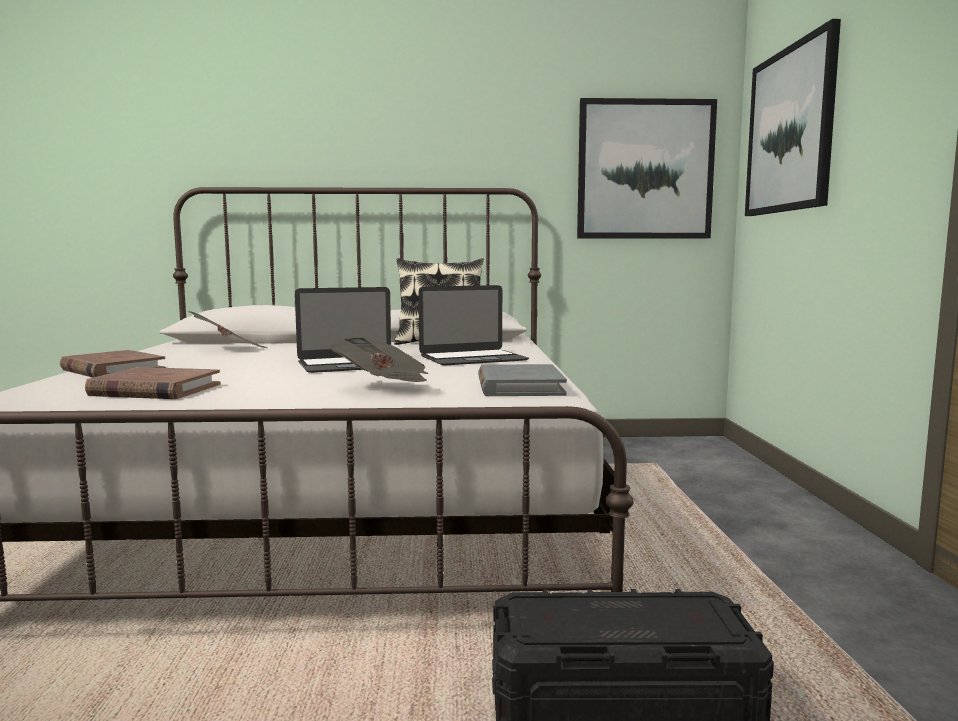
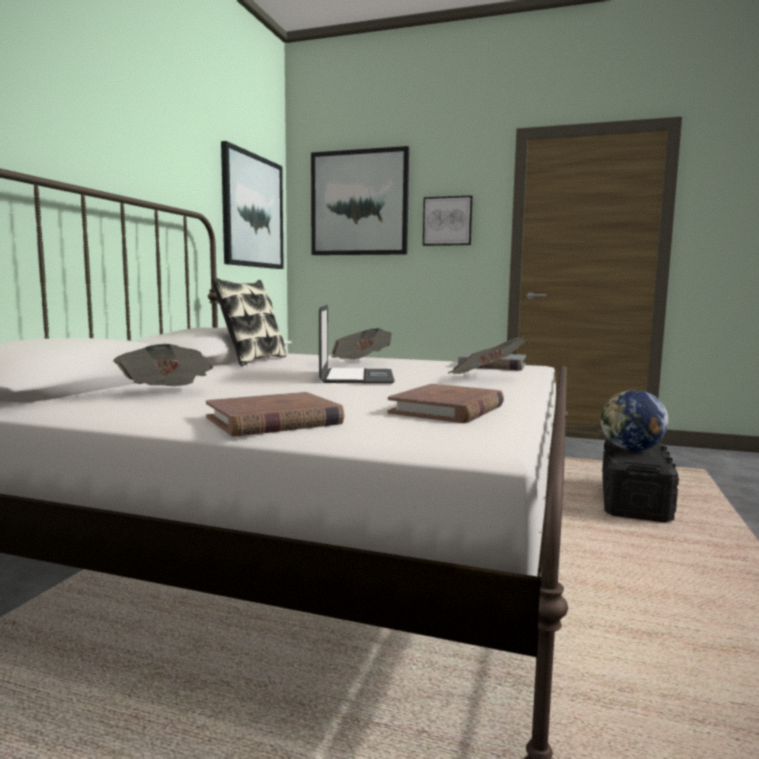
camera: 70 degrees left, 0 degrees up
(473, 358) = (361, 362): laptop -> newspaper
(628, 611) = (631, 449): none -> globe
(873, 138) = (447, 221): none -> picture

